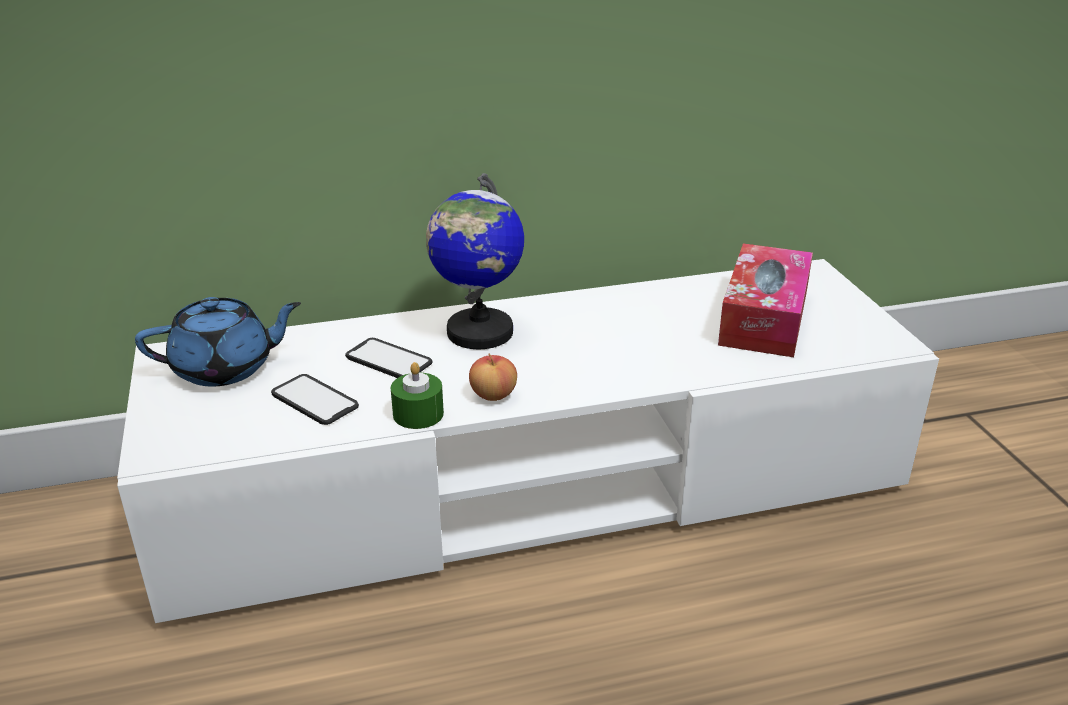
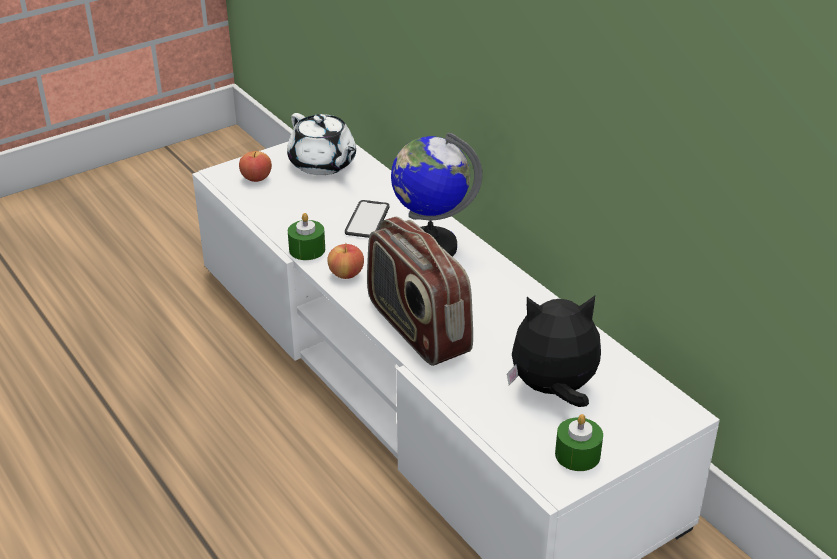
camera: 70 degrees right, 5 degrees up
(201, 426) = (256, 178): none -> apple
(225, 368) = (323, 164): blue teapot -> white teapot
(314, 400) = (303, 207): phone -> none
(628, 369) = (417, 328): none -> radio
(764, 318) = (553, 390): tissue box -> plush toy
(860, 326) = (577, 455): none -> green candle

